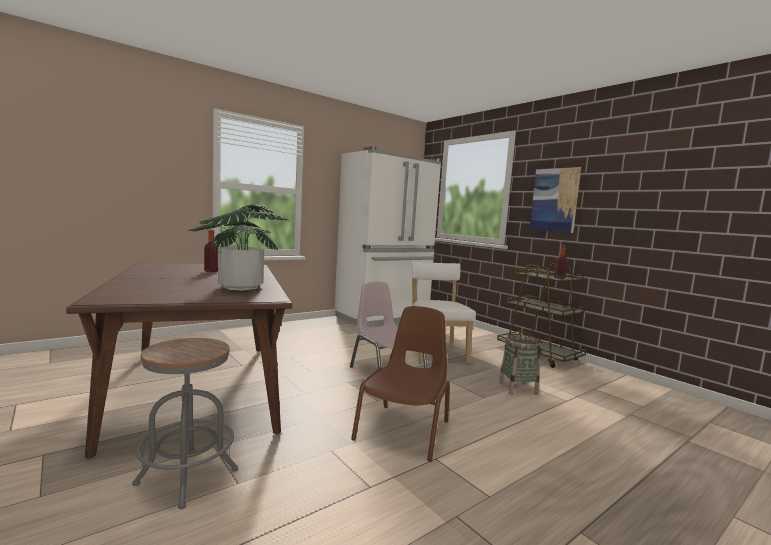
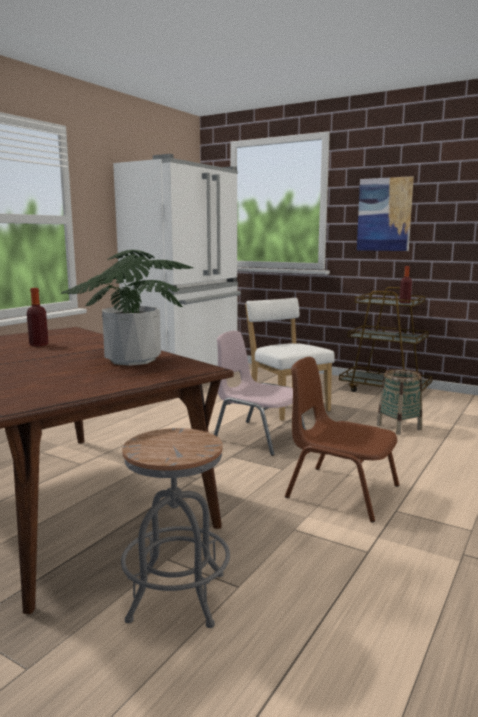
camera: 20 degrees left, 5 degrees up
(404, 430) = (340, 491): brown chair -> brown chair turned 60 degrees counterclockwise

